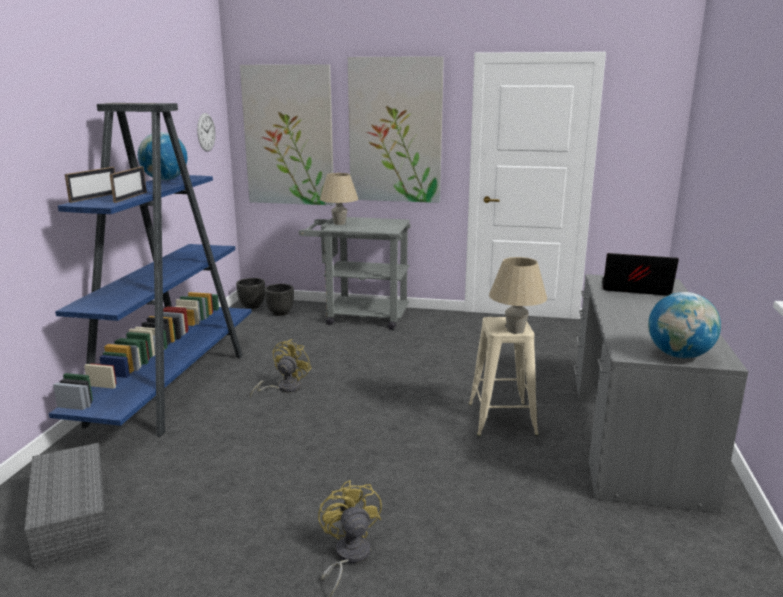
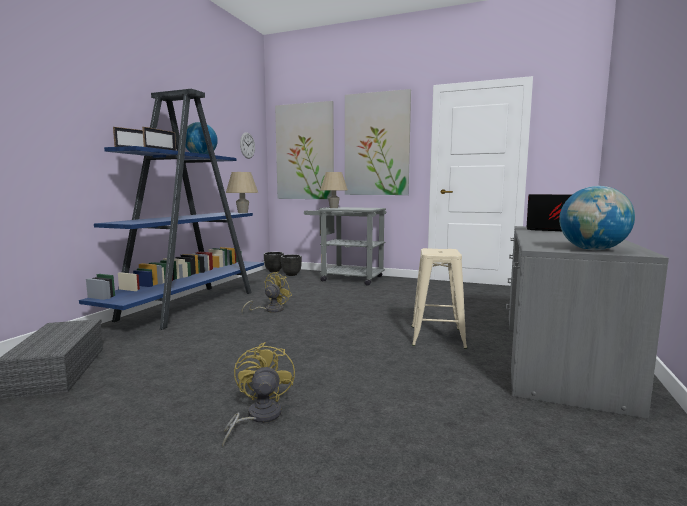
camera: 10 degrees right, 10 degrees down
(515, 330) = (445, 253): beige table lamp -> beige table lamp (243, 212)

